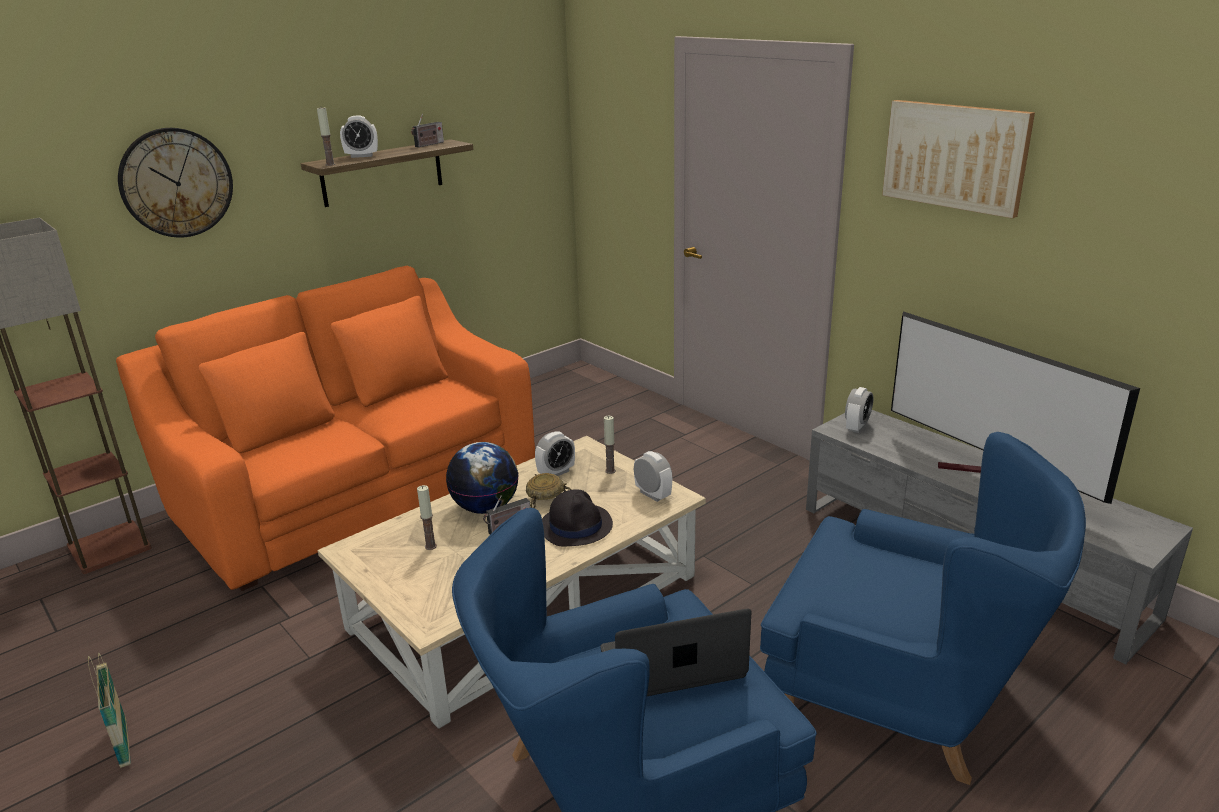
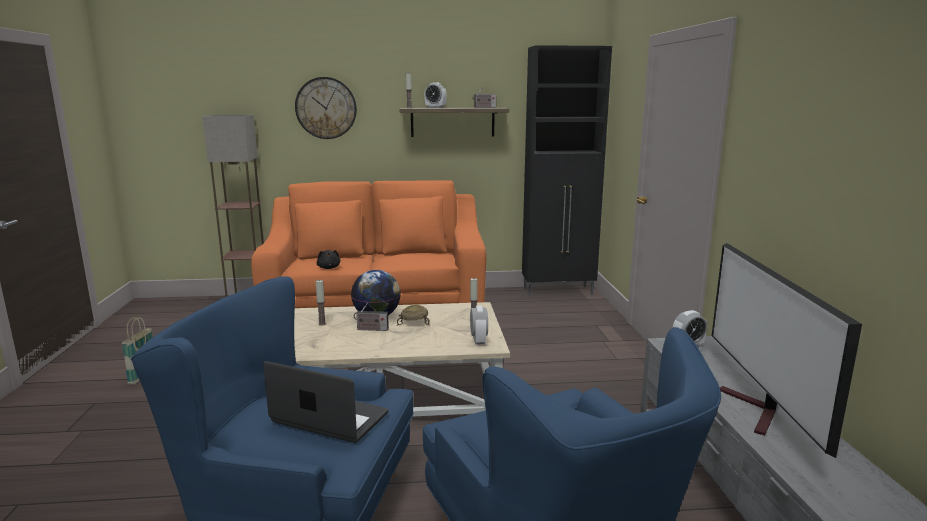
camera: 35 degrees right, 10 degrees down
(317, 455) = (329, 268): none -> black plush toy
(555, 382) = (559, 291): none -> black cabinet
(556, 473) = (441, 313): alarm clock -> none
(576, 526) = (408, 340): black hat -> none
(955, 156) = (787, 102): picture -> none

